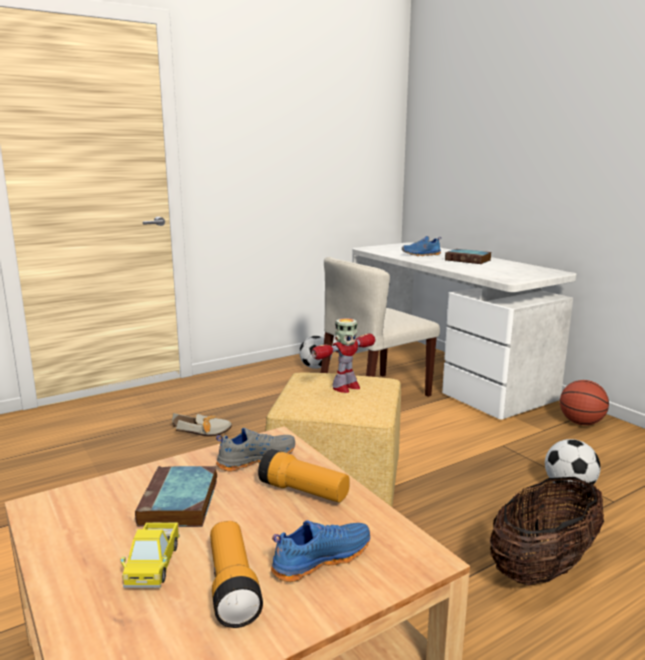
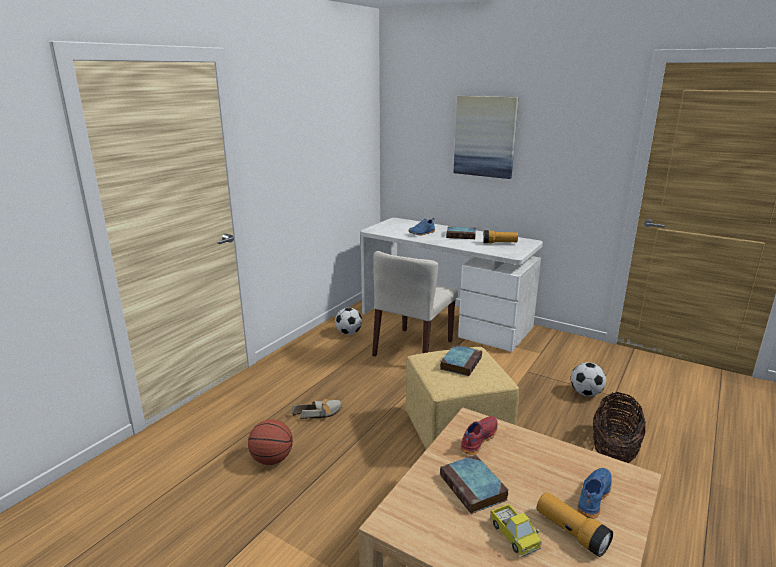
camera: 25 degrees left, 5 degrees up
(256, 459) = (478, 439): grey shoe -> red shoe
(304, 491) = (533, 455): flashlight -> flashlight (499, 243)
(345, 387) = (461, 363): toy robot -> book
(515, 130) = (485, 136): none -> picture
(581, 423) = (556, 342): basketball -> basketball (272, 459)

